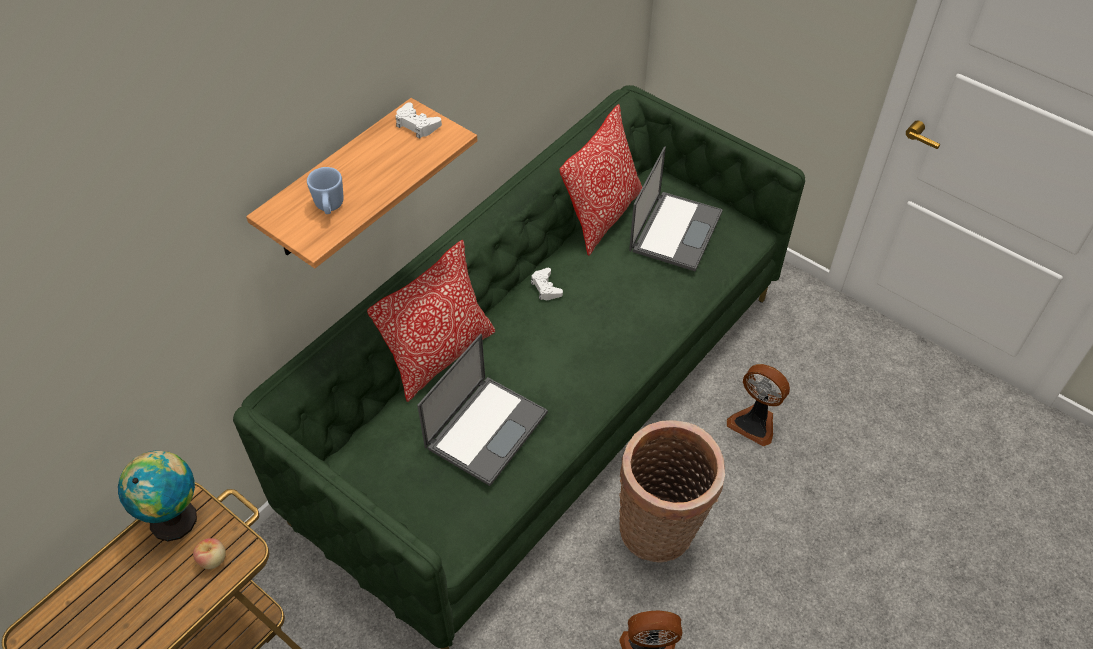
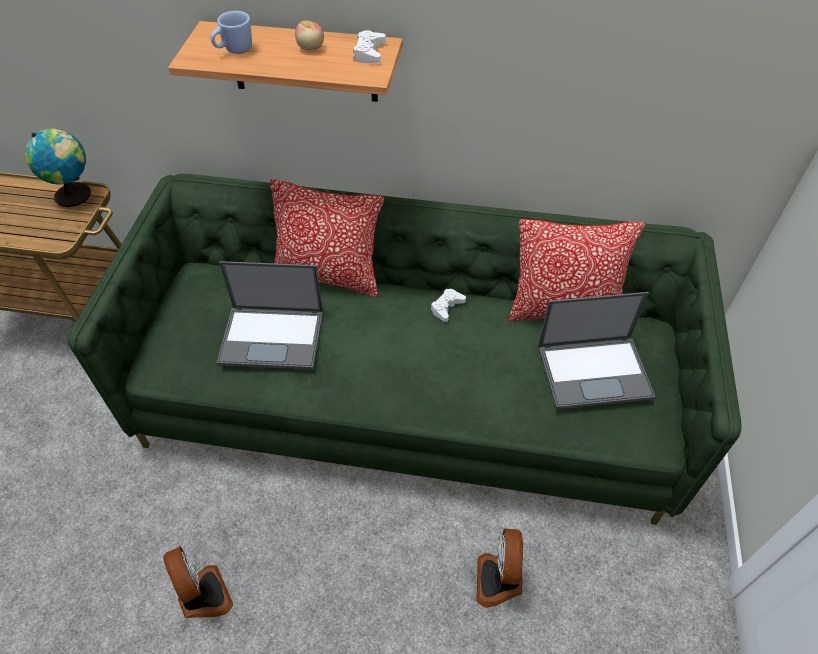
camera: 60 degrees right, 0 degrees up
(213, 559) = (49, 229): apple -> apple (311, 48)
(661, 531) = (330, 550): basket -> none

